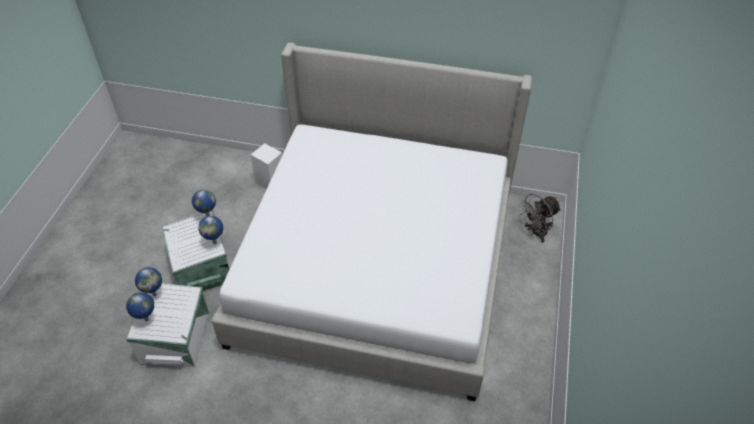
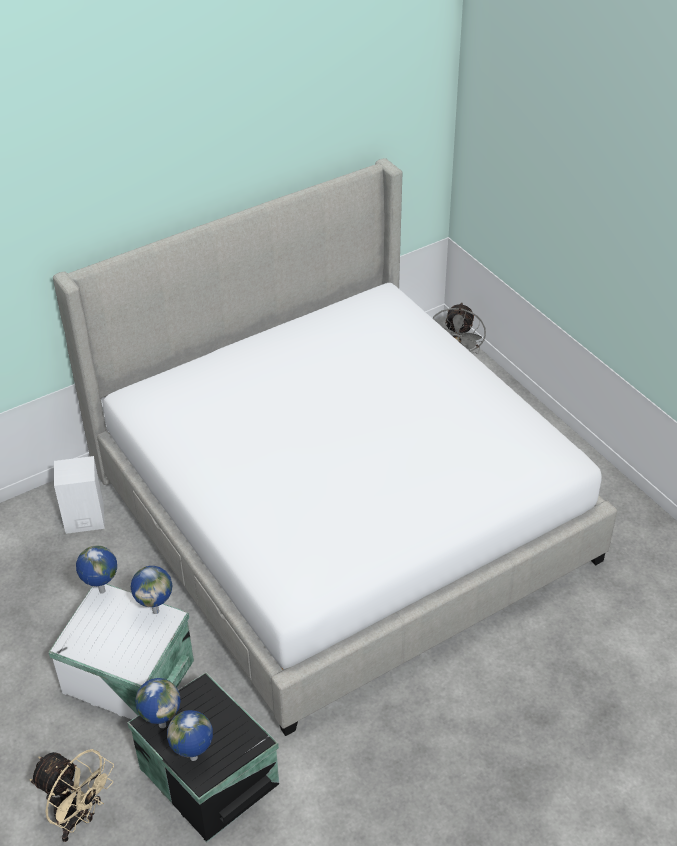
camera: 45 degrees left, 5 degrees down
(114, 310) = (79, 818): none -> beige fan
(177, 337) = (209, 774): white storage box -> black storage box

